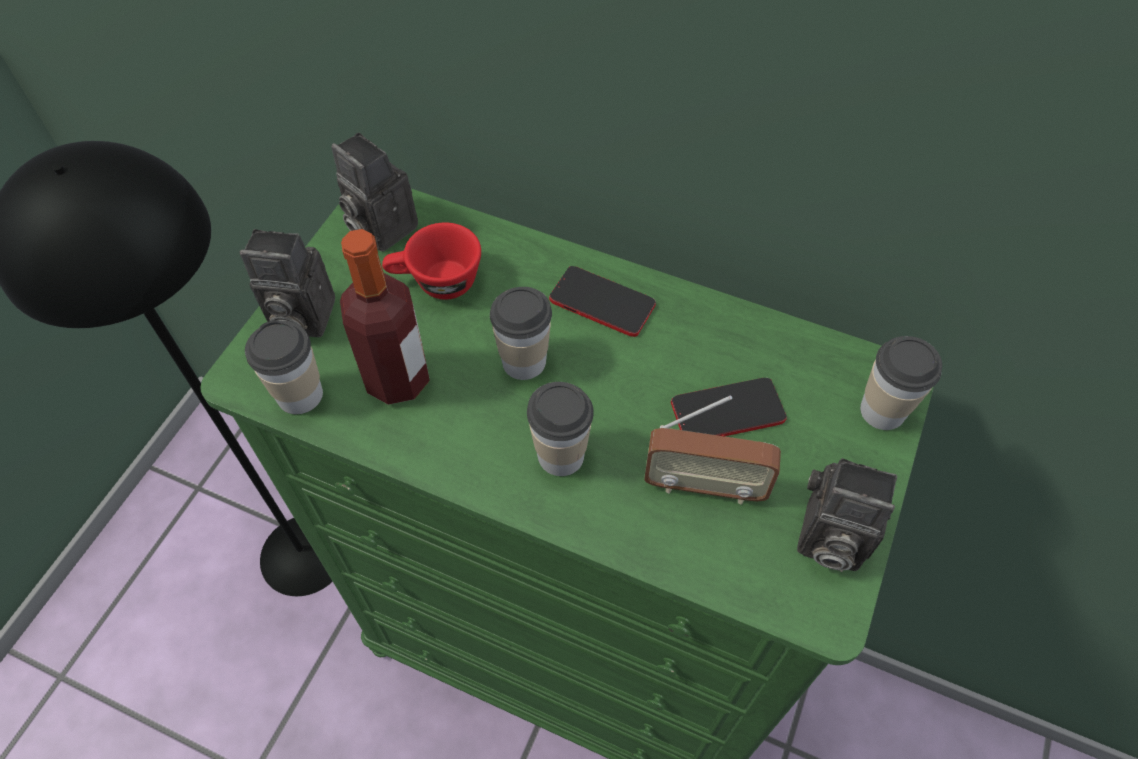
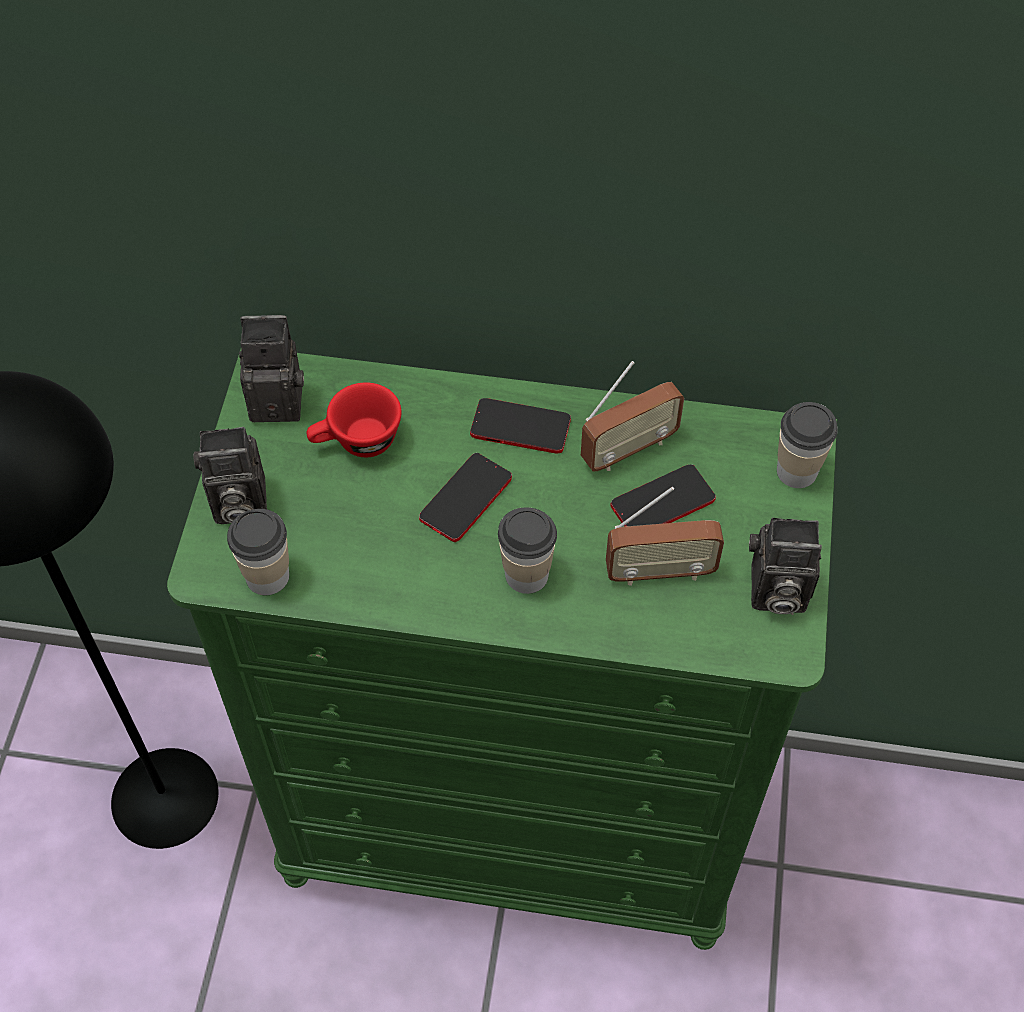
camera: 15 degrees left, 0 degrees up
(379, 227) = (280, 399): camera -> camera turned 150 degrees clockwise
(397, 379) = (354, 541): bottle -> none
(524, 361) = (466, 498): cup -> phone
(706, 348) = (628, 449): none -> radio

